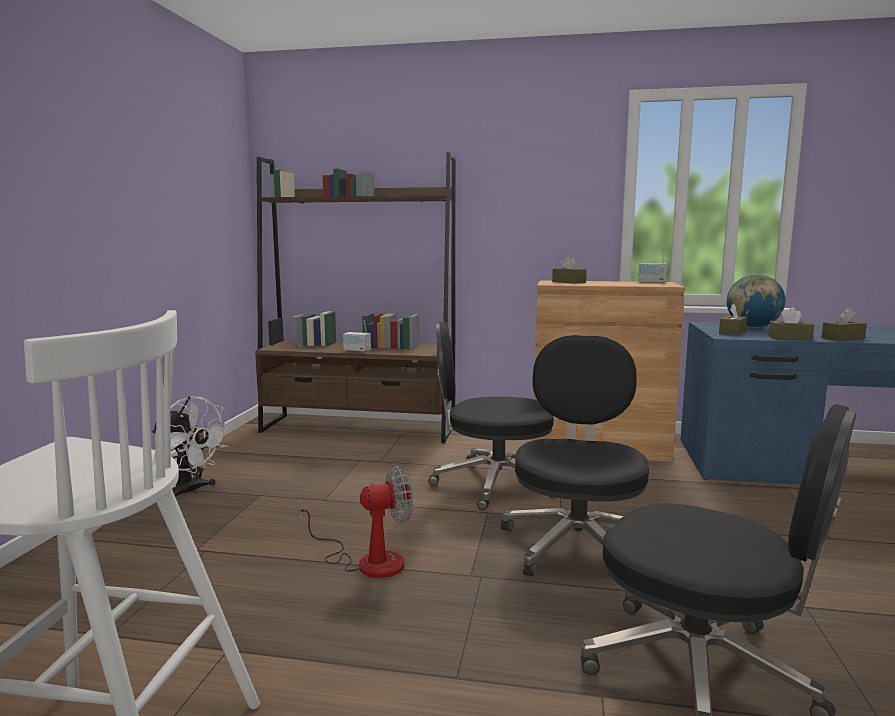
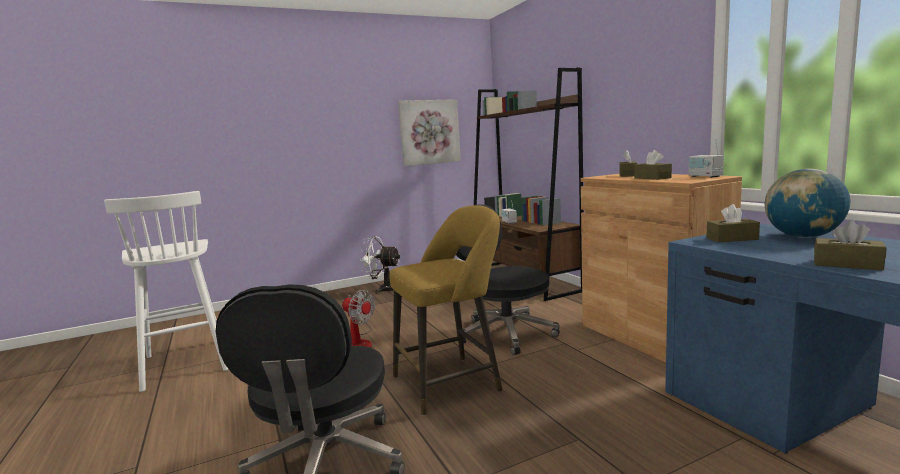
camera: 55 degrees right, 0 degrees up
(190, 491) = (383, 289): white fan -> white fan turned 105 degrees clockwise
(193, 214) = (429, 132): none -> picture
(577, 544) = (452, 382): black office chair -> yellow stool
(790, 338) = (764, 253): brown tissue box -> brown tissue box (652, 178)

